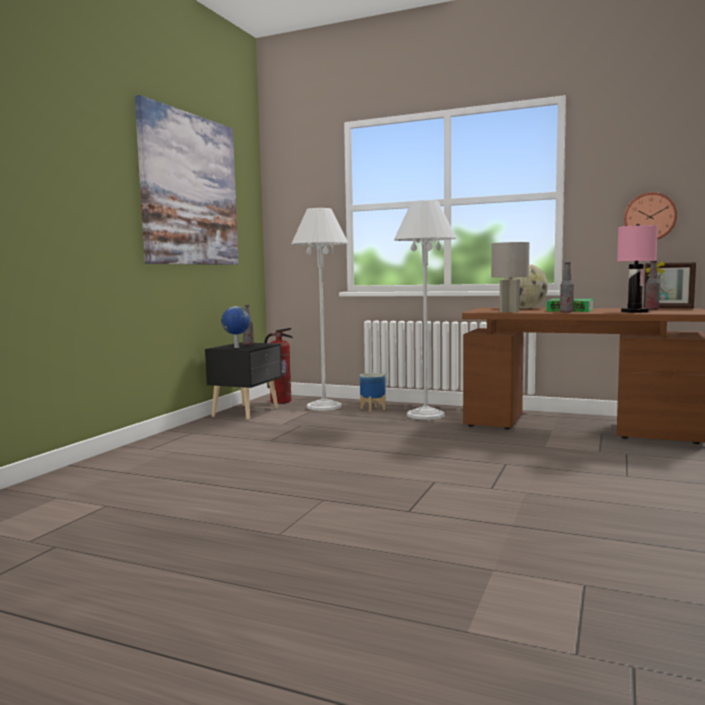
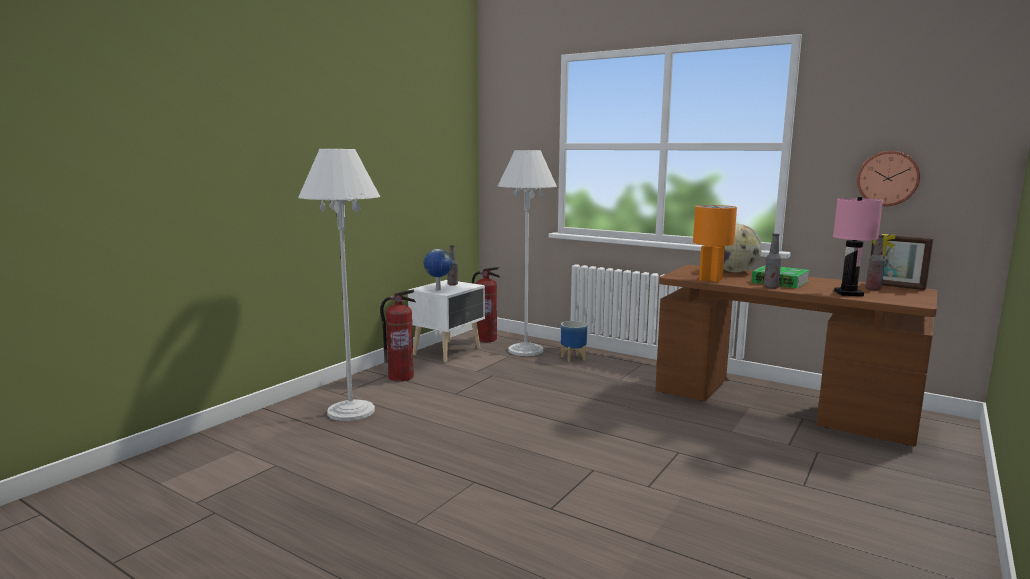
camera: 10 degrees right, 5 degrees up
(190, 190) = (395, 132): picture -> none
(208, 433) = (401, 377): none -> fire extinguisher
(247, 412) = (449, 351): black nightstand -> white nightstand
(425, 415) = (623, 372): white floor lamp -> white floor lamp (351, 411)
(509, 311) = (710, 280): grey table lamp -> orange table lamp

